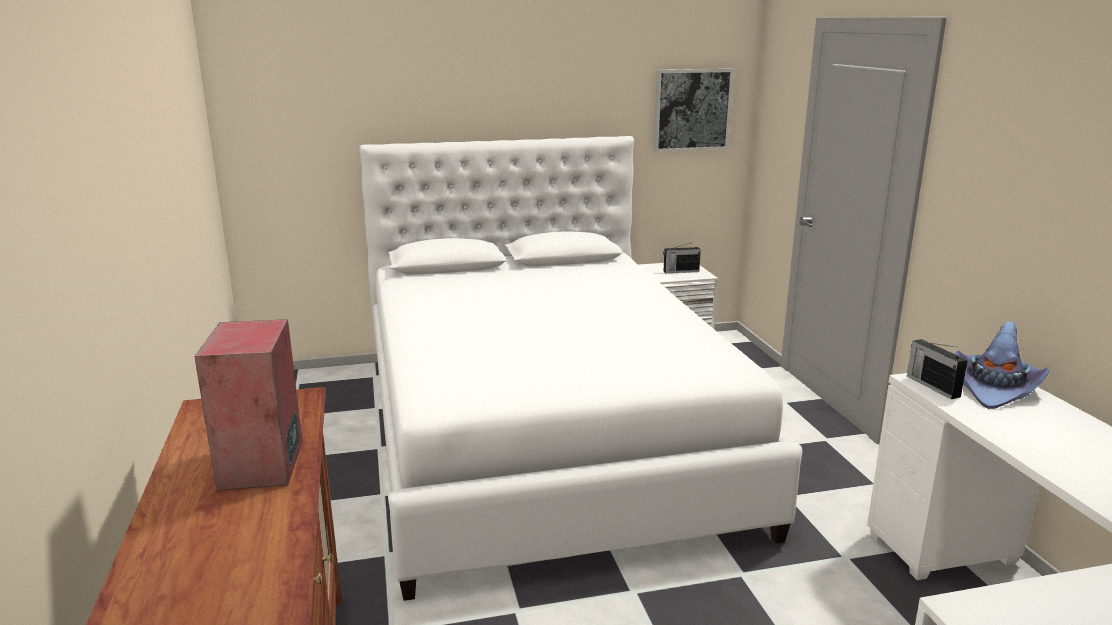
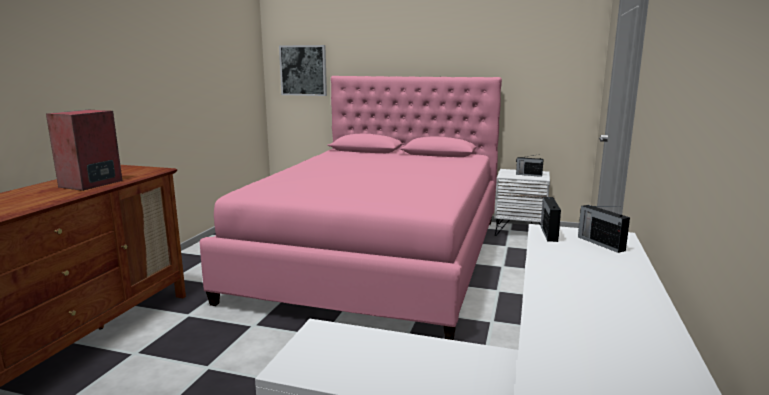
camera: 30 degrees right, 5 degrees down
(543, 435) = (378, 256): white bed -> pink bed
(692, 109) = (552, 61): picture -> picture (303, 70)
(995, 389) = (600, 243): purple hat -> radio

